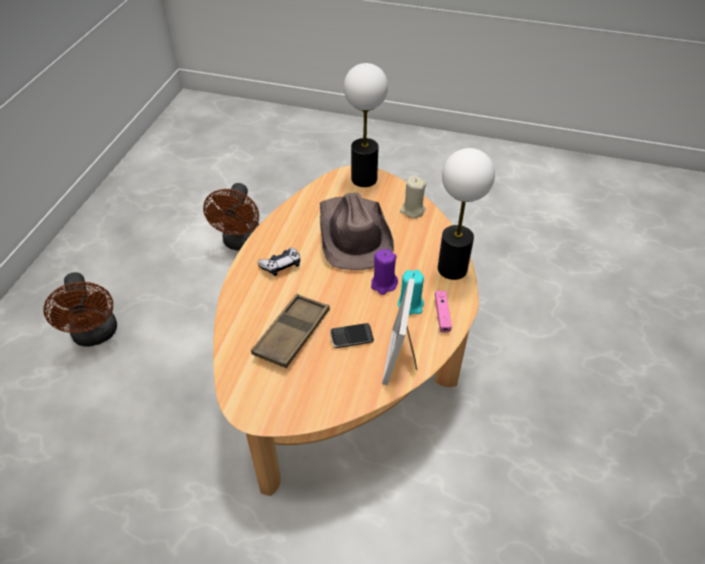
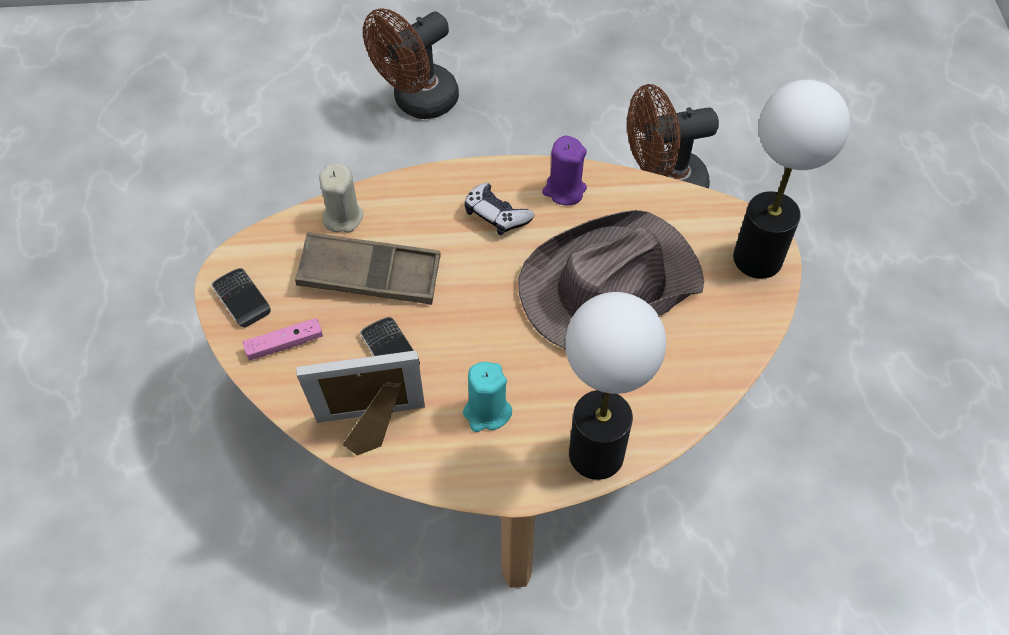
camera: 70 degrees right, 10 degrees up
(275, 407) = (242, 299): none -> phone
(383, 284) = (515, 361): purple candle -> purple candle (564, 190)
(412, 210) = (714, 355): beige candle -> beige candle (342, 216)
(442, 314) = (484, 463): pink game controller -> pink game controller (284, 344)

